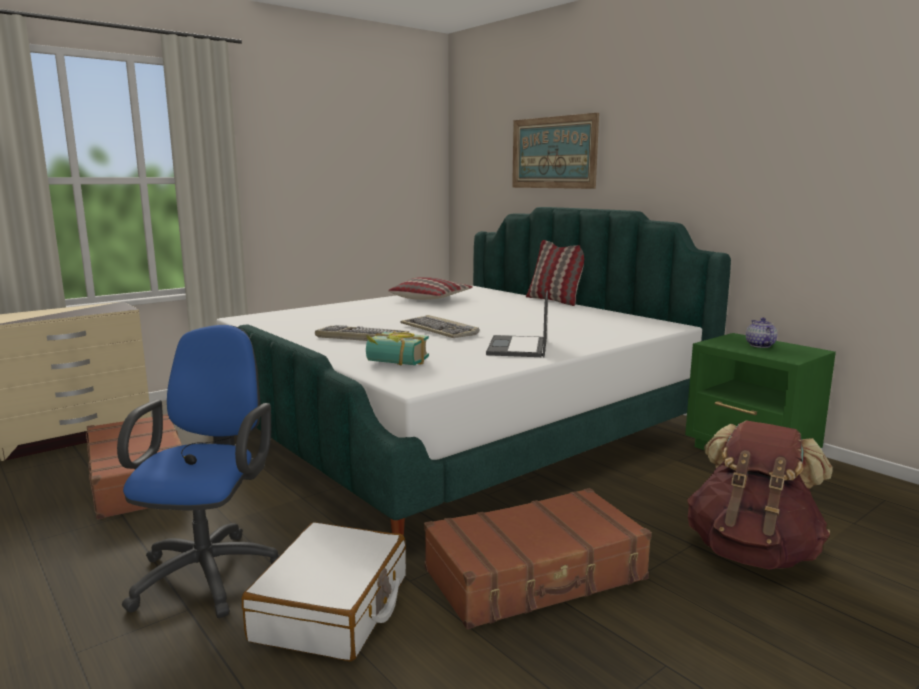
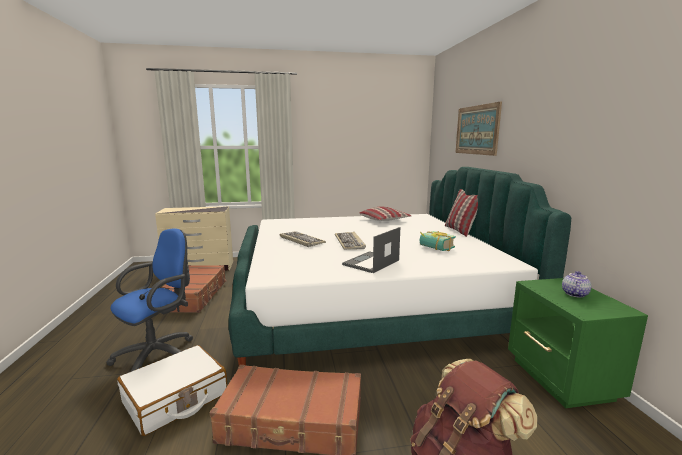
camera: 30 degrees right, 0 degrees up
(395, 364) = (284, 261): book -> book (434, 248)

